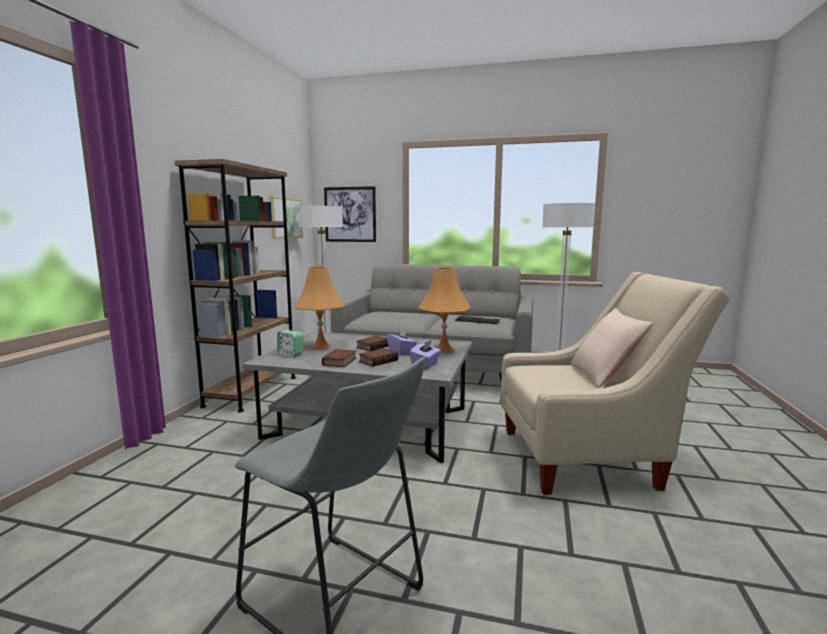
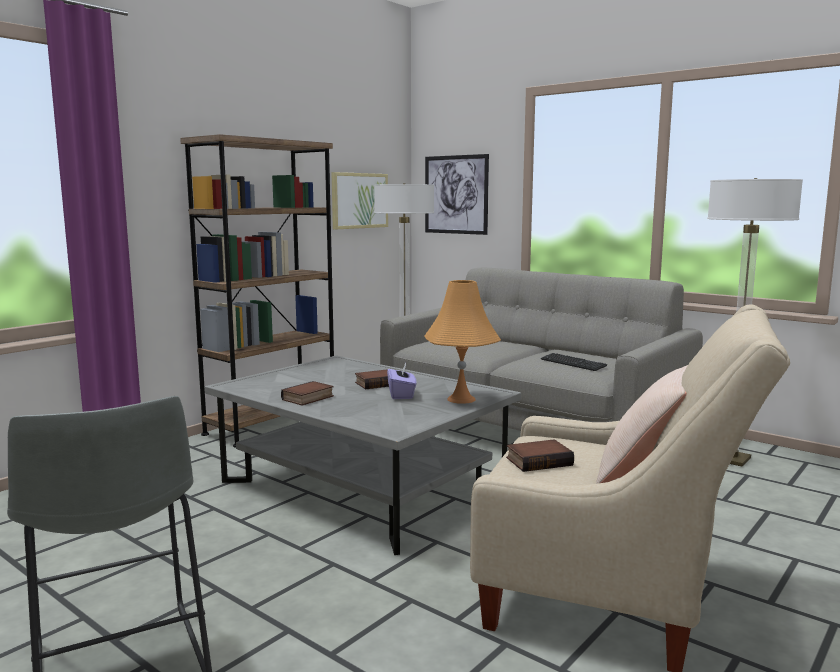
camera: 25 degrees right, 0 degrees up
(290, 354) = (269, 381): alarm clock -> none
(321, 346) = (317, 376): orange table lamp -> none
(378, 360) = (354, 402): book -> book (539, 461)
(425, 365) = (402, 416): purple tissue box -> none

